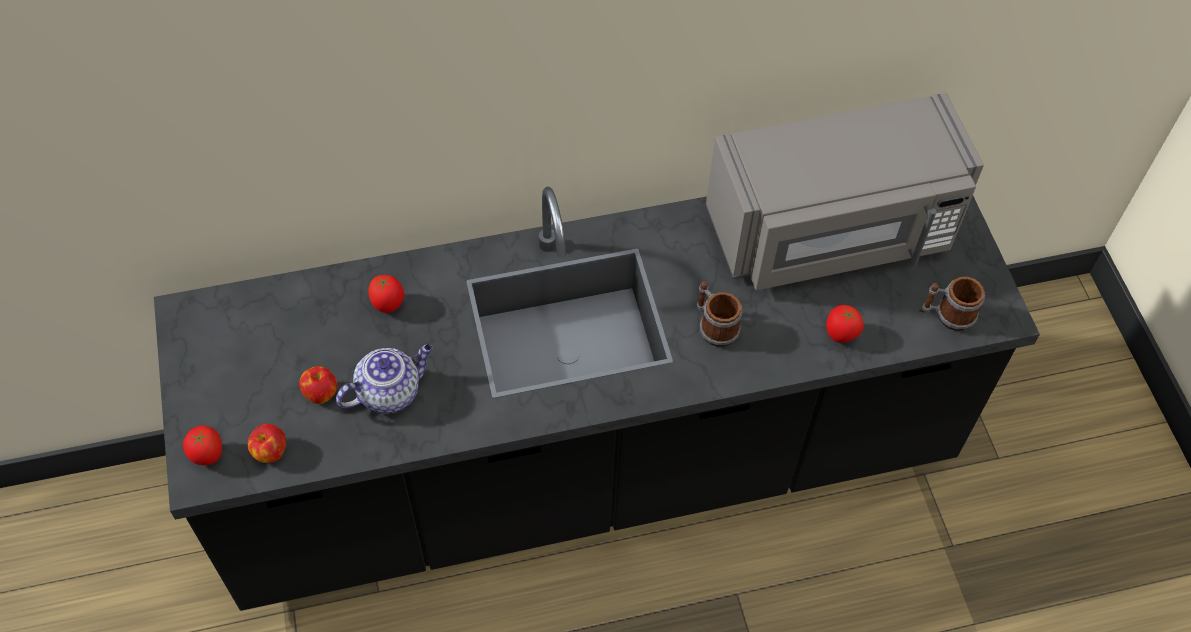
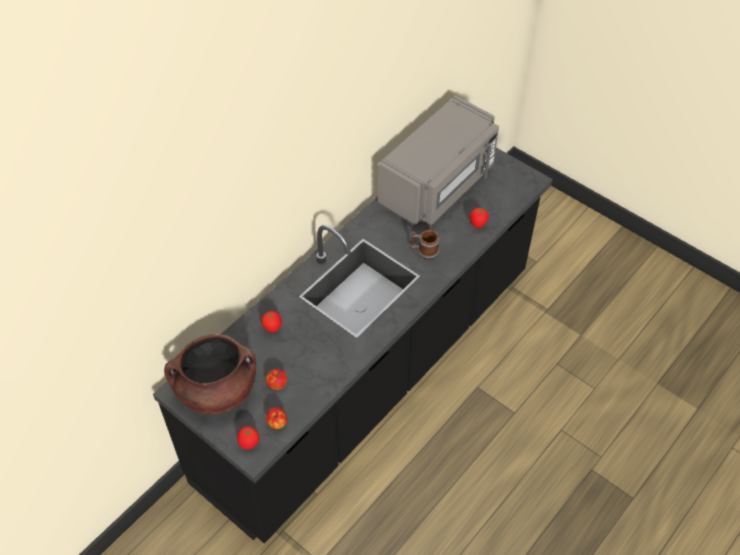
camera: 35 degrees left, 5 degrees down
(235, 348) = (217, 390): none -> brown cooking pot
(390, 391) = (308, 363): teapot -> none
(947, 315) = (512, 192): mug -> none

